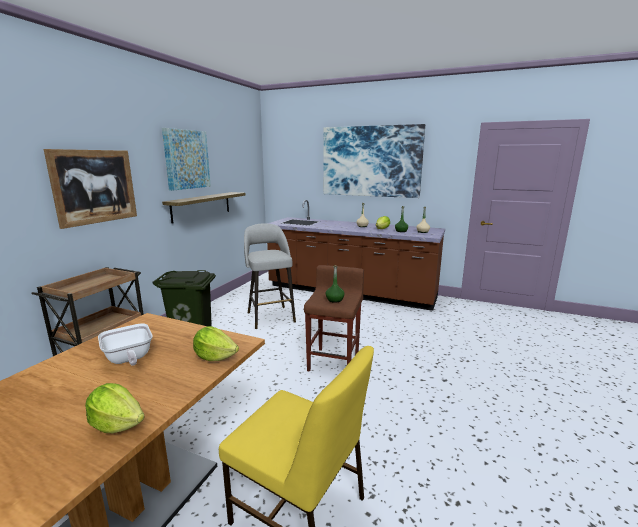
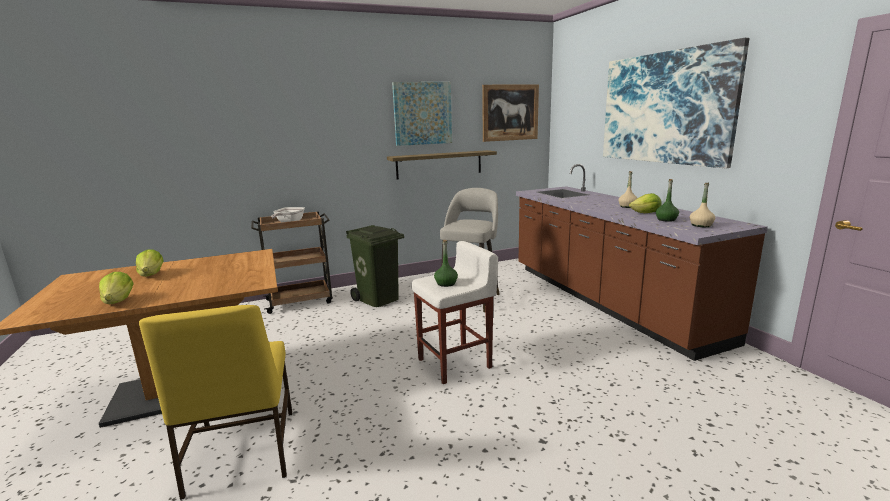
camera: 45 degrees right, 0 degrees up
(95, 186) = (315, 140): picture -> picture (510, 112)
(129, 359) = (197, 272): frying pan -> frying pan (288, 222)
(215, 357) = (227, 287): lettuce -> lettuce (152, 274)
(334, 362) = (455, 363): brown stool -> white stool

